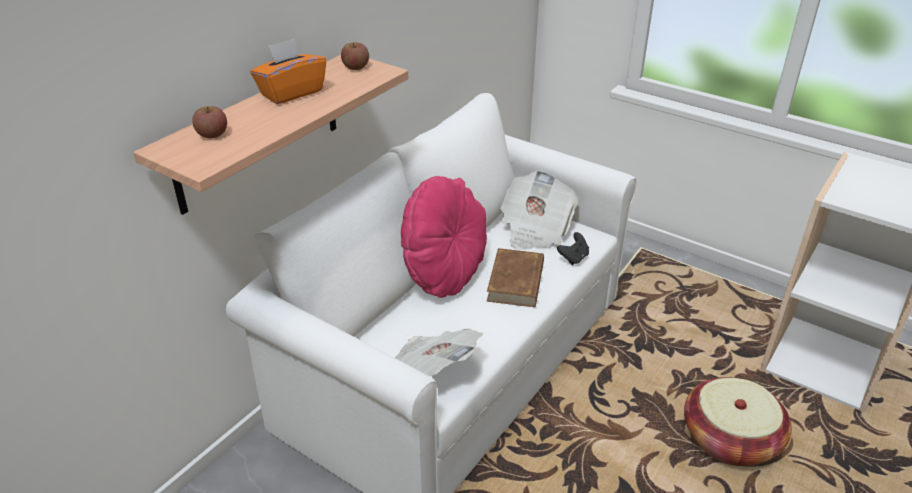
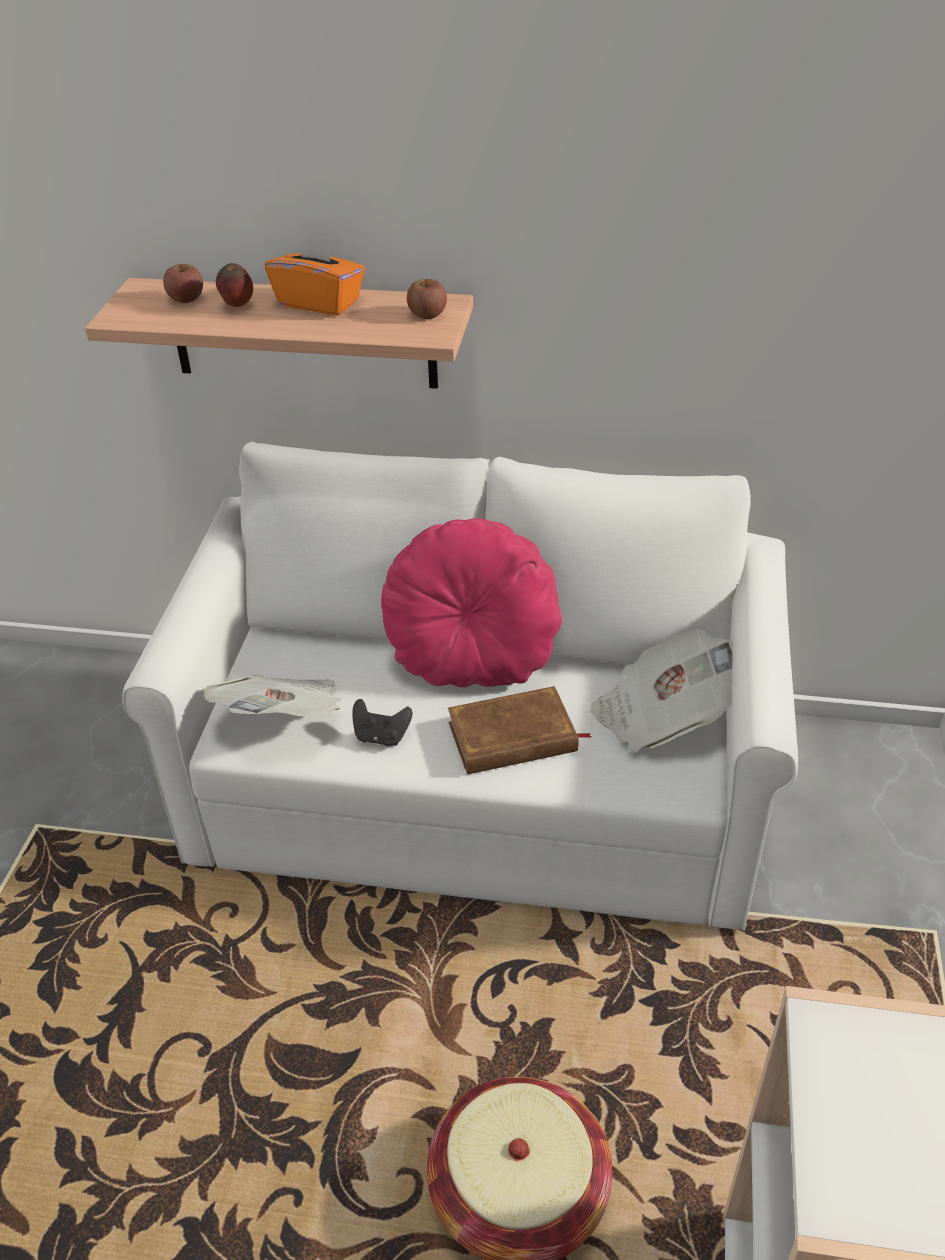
camera: 65 degrees right, 5 degrees up
(255, 119) = (237, 306): none -> apple
(573, 258) = (618, 783): black game controller -> black game controller (381, 736)

